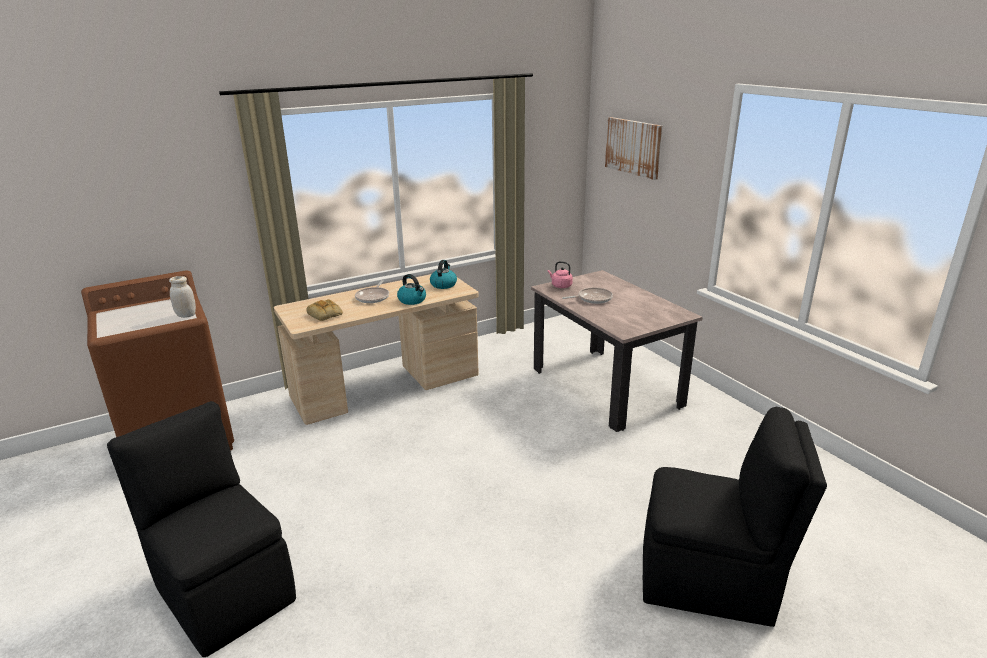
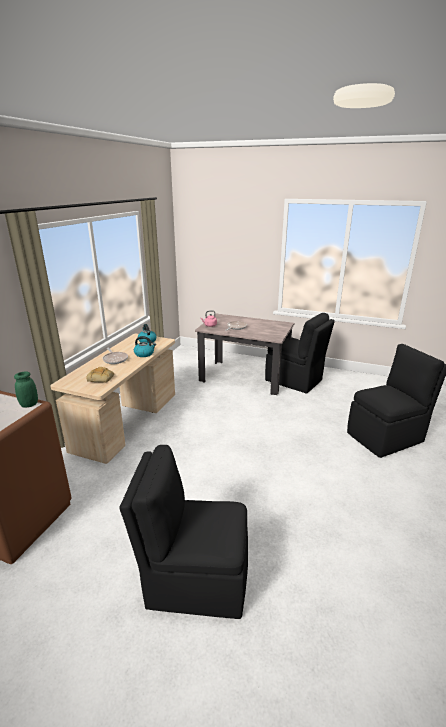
camera: 40 degrees left, 0 degrees up
(186, 315) = (29, 404): white jar -> green jar
(633, 147) = (214, 239): picture -> none
(680, 422) = (295, 381): none -> black chair

